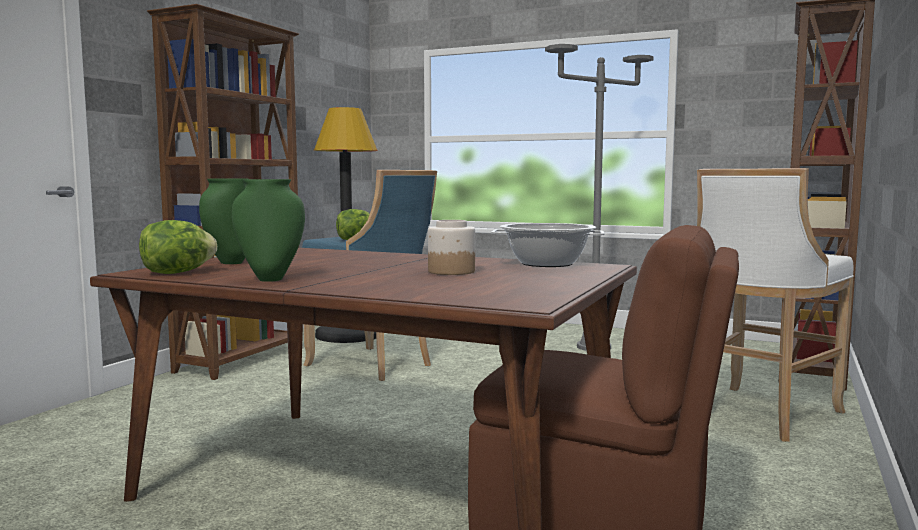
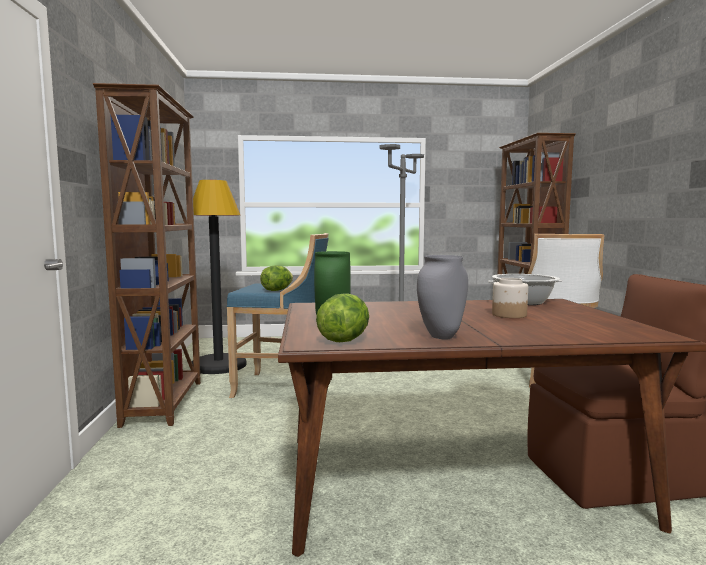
camera: 30 degrees left, 0 degrees up
(271, 279) = (440, 336): green vase -> grey vase

